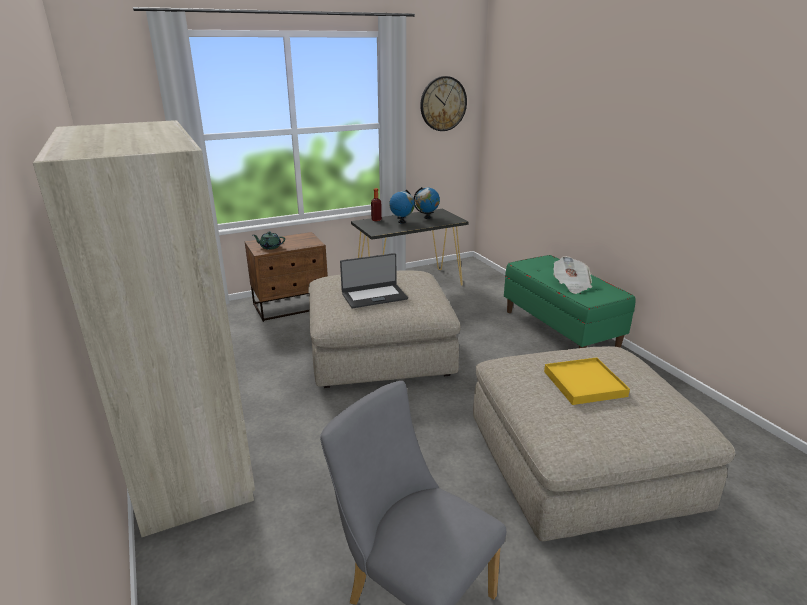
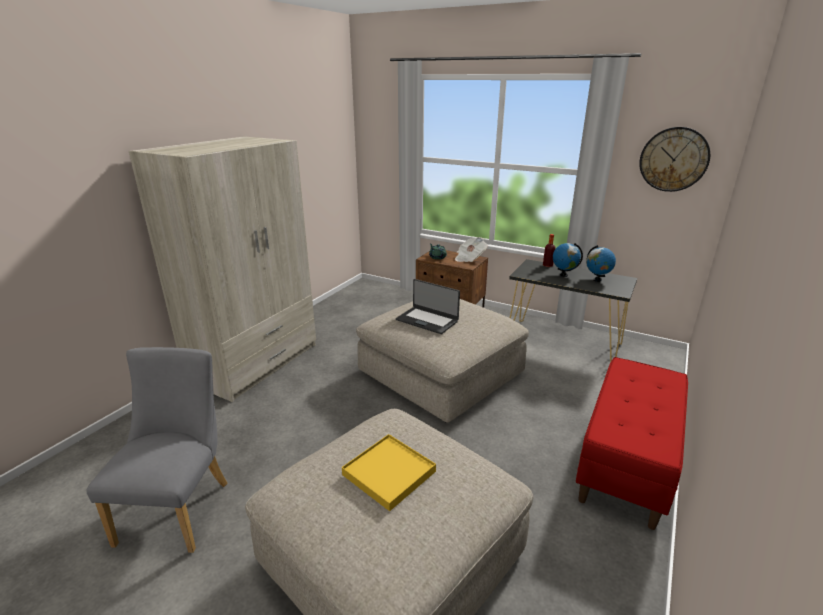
camera: 55 degrees right, 0 degrees up
(560, 329) = (627, 463): green bench -> red bench
(571, 285) = (626, 411): newspaper -> newspaper (469, 258)

